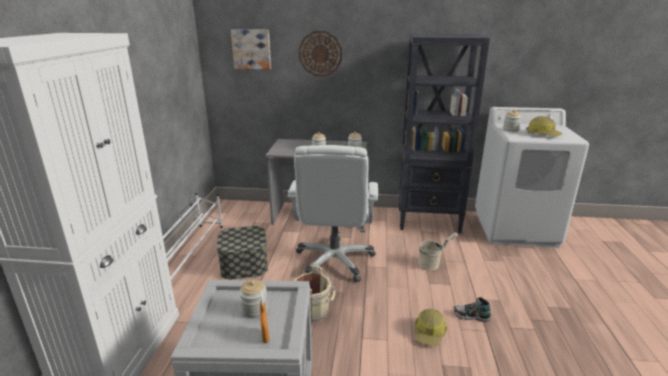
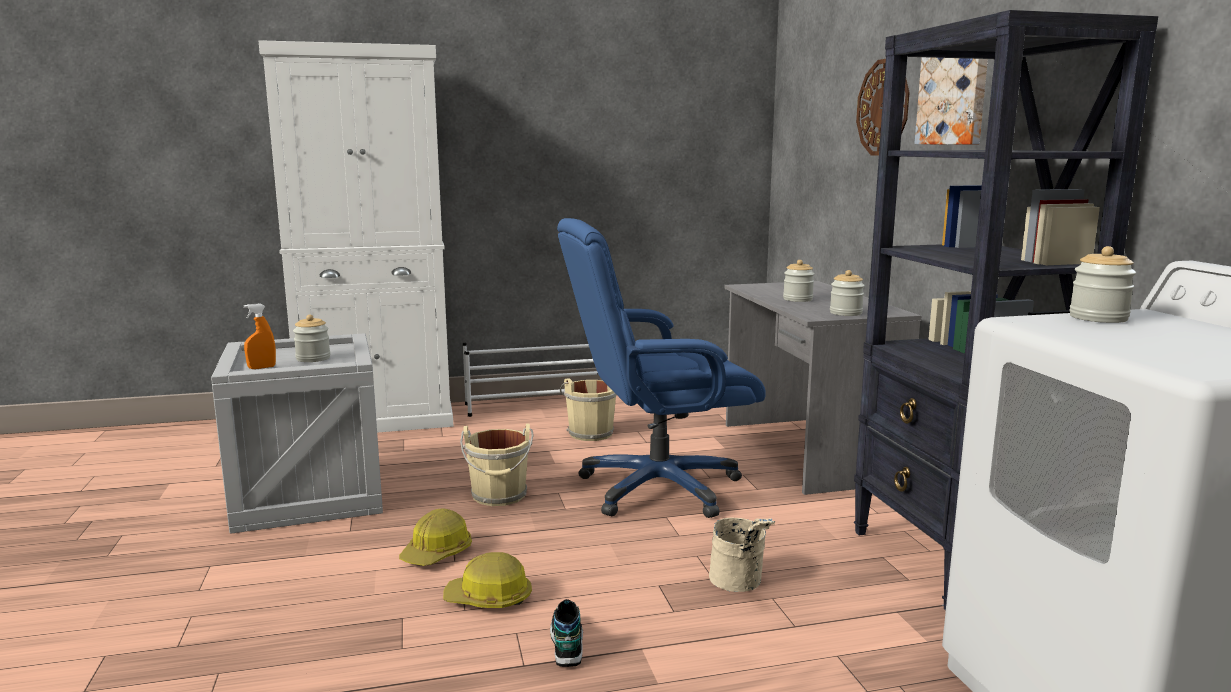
camera: 70 degrees right, 10 degrees down
(244, 264) = (589, 433): storage box -> beige bucket
(251, 49) = (814, 105): picture -> picture (954, 96)
(334, 261) = (657, 488): white office chair -> blue office chair
(542, 134) = (1130, 341): hard hat -> hard hat (437, 553)

